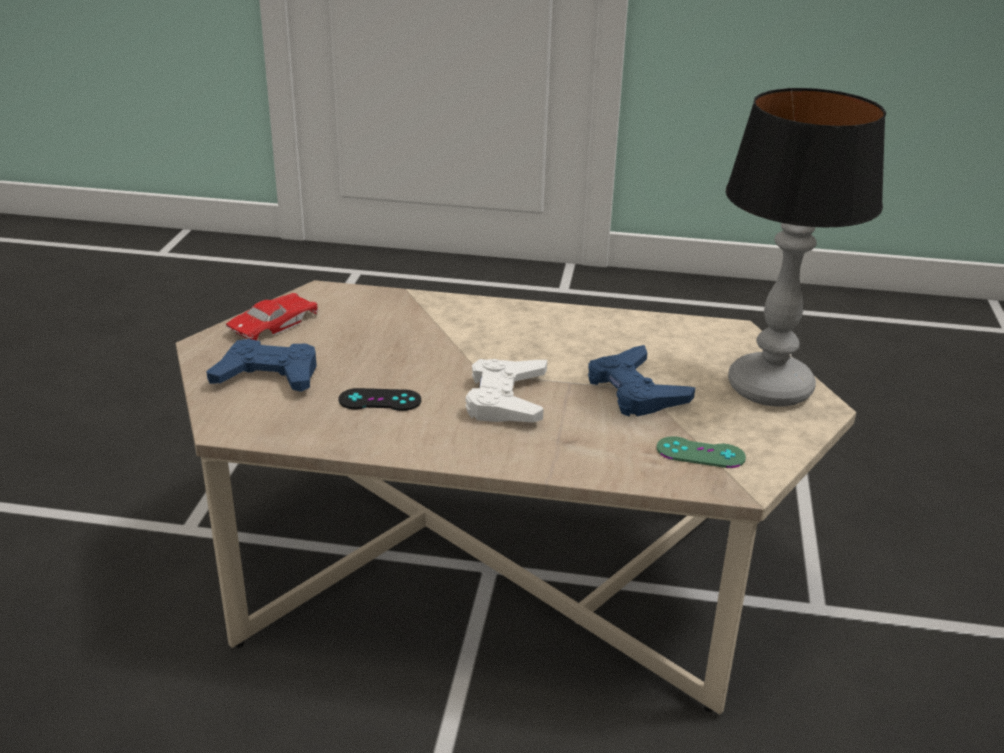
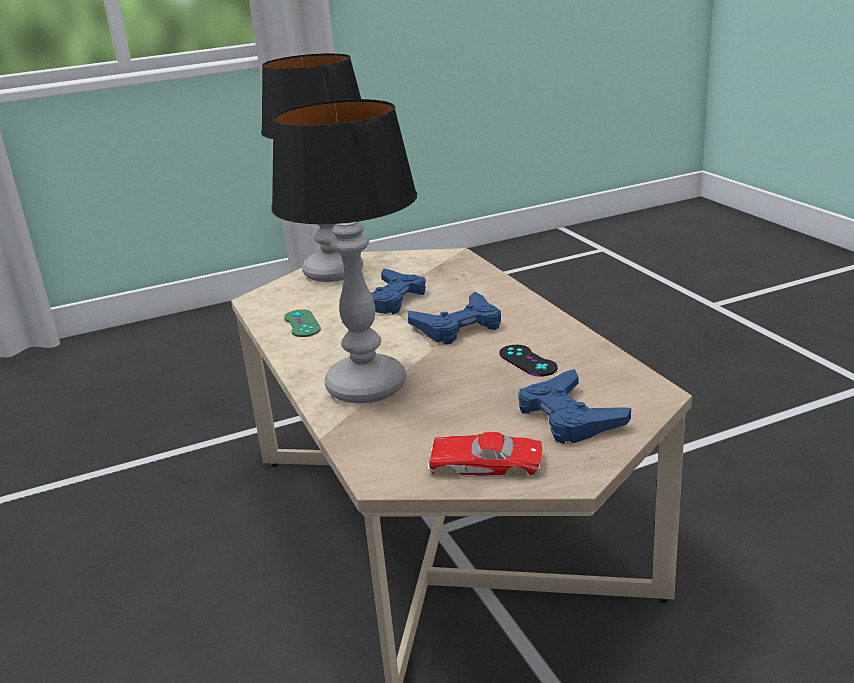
camera: 120 degrees left, 5 degrees down
(451, 321) = (366, 388): none -> table lamp
(506, 399) = (458, 326): white game controller -> blue game controller
(700, 453) = (437, 268): green game controller -> green game controller (302, 323)

